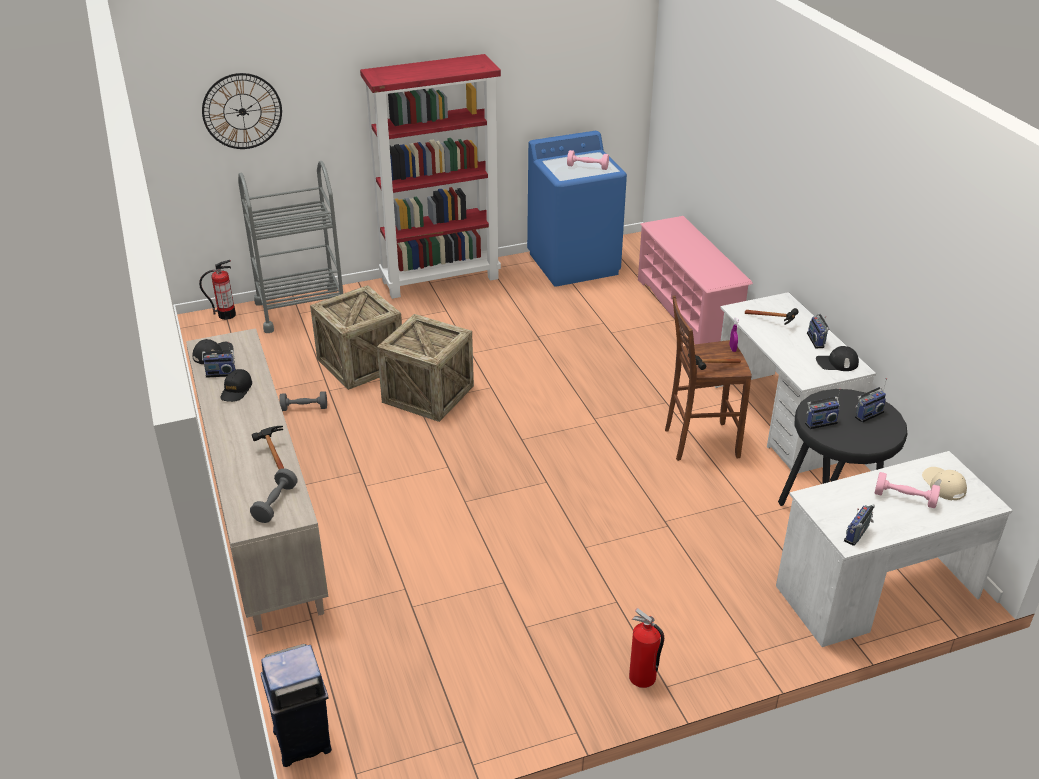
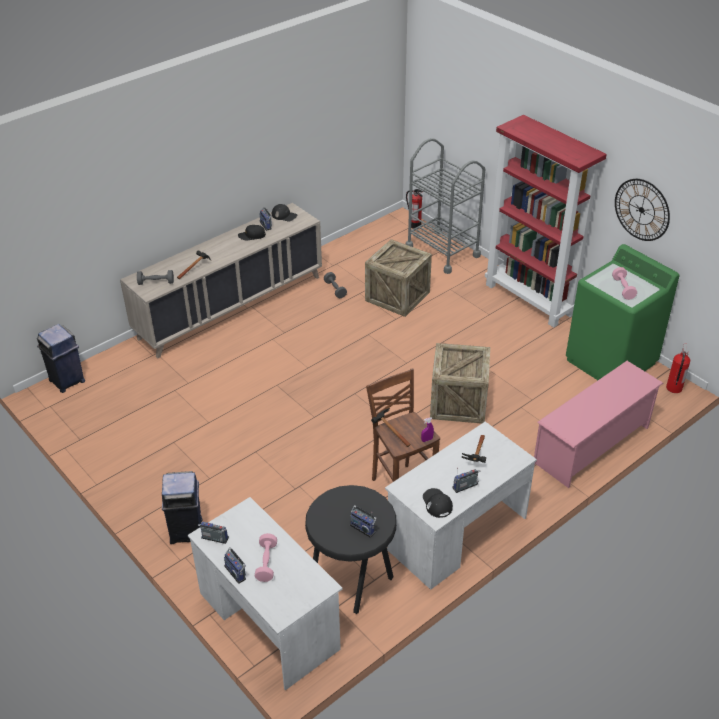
camera: 70 degrees right, 5 degrees up
(242, 111) = (456, 101): wall clock -> wall clock (641, 210)
(428, 394) = (381, 336): crate -> crate (458, 402)
(574, 263) = (611, 362): blue washing machine -> green washing machine
(642, 678) = (146, 505): fire extinguisher -> fire extinguisher (673, 388)
(707, 642) = (187, 531): none -> blue trash can
(820, 422) = (338, 500): radio -> radio (236, 572)
(943, 484) = (293, 586): beige cap -> none

